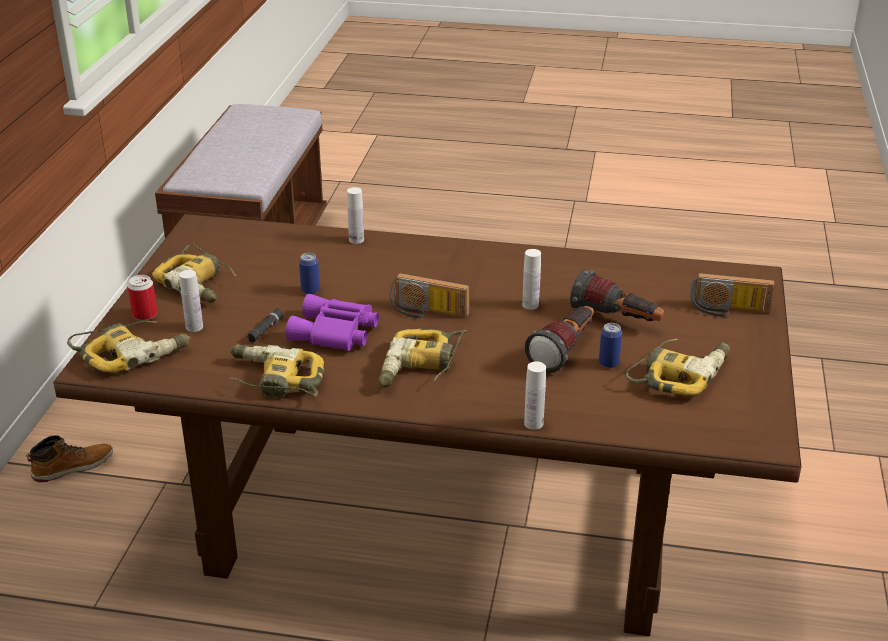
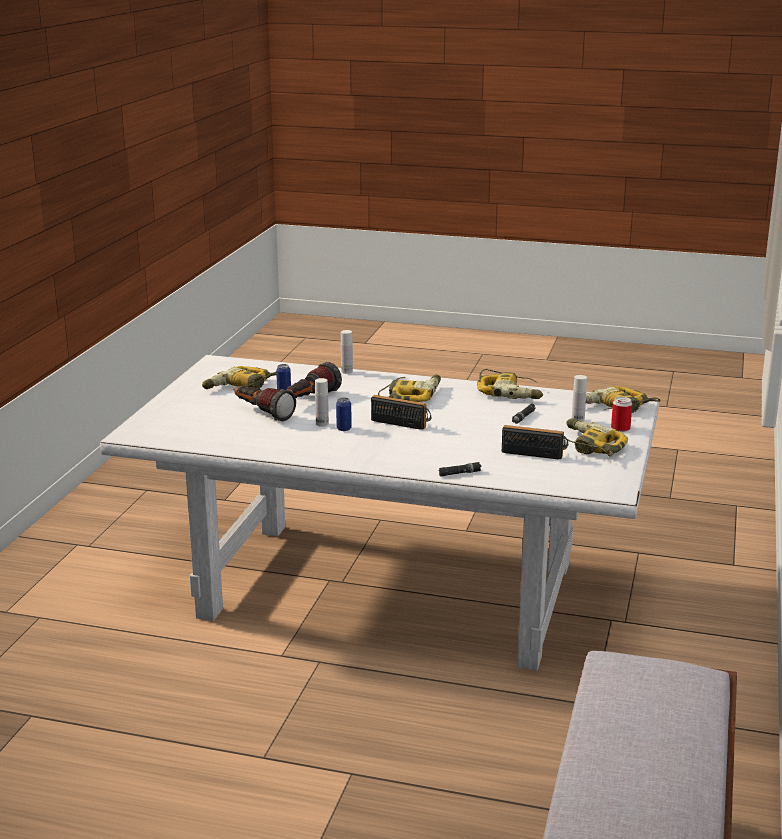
camera: 175 degrees left, 10 degrees down
(73, 467) = (715, 636): boot -> none
(310, 290) = (495, 438): can -> can (344, 428)
(335, 333) = (472, 413): purple binoculars -> none
(356, 240) = (459, 473): white bottle -> black flashlight
(447, 514) = (388, 590): brown dining table -> white dining table
(728, 310) = (174, 415): radio -> radio (535, 452)

